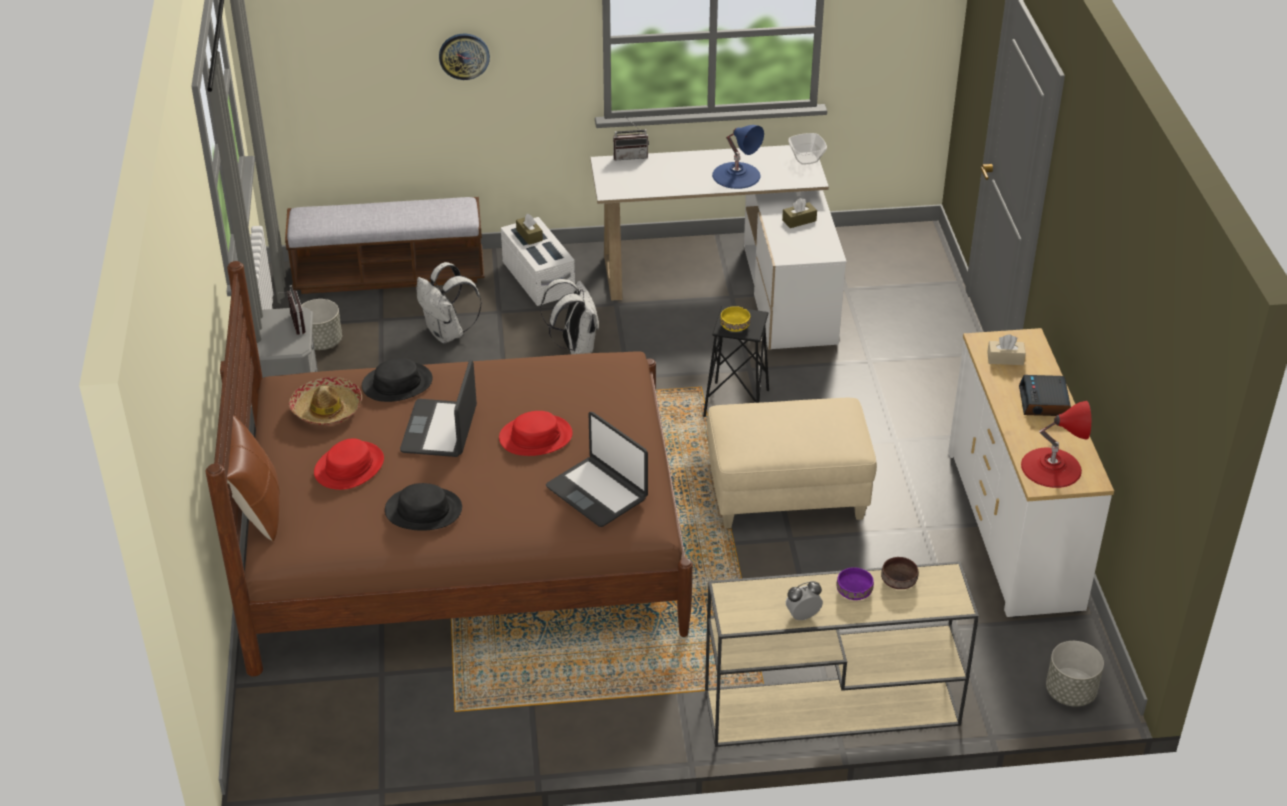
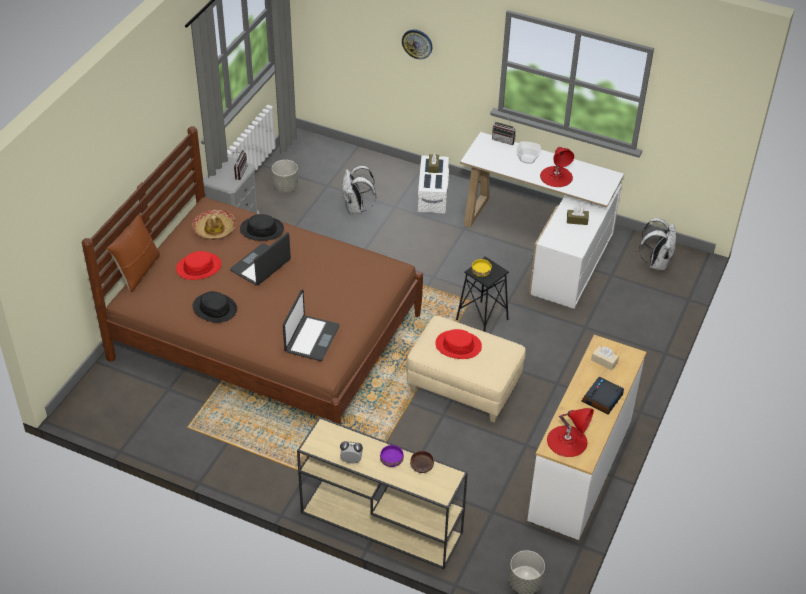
camera: 30 degrees right, 5 degrees up
(389, 274) = (353, 160): bench -> none
(535, 436) = (306, 292): red hat -> red hat (458, 345)
(575, 346) = (419, 246): white backpack -> white backpack (656, 263)
(597, 492) = (311, 339): laptop -> laptop turned 150 degrees counterclockwise
(736, 175) = (556, 176): blue table lamp -> red table lamp
(806, 158) = (610, 181): bowl -> bowl (528, 158)

